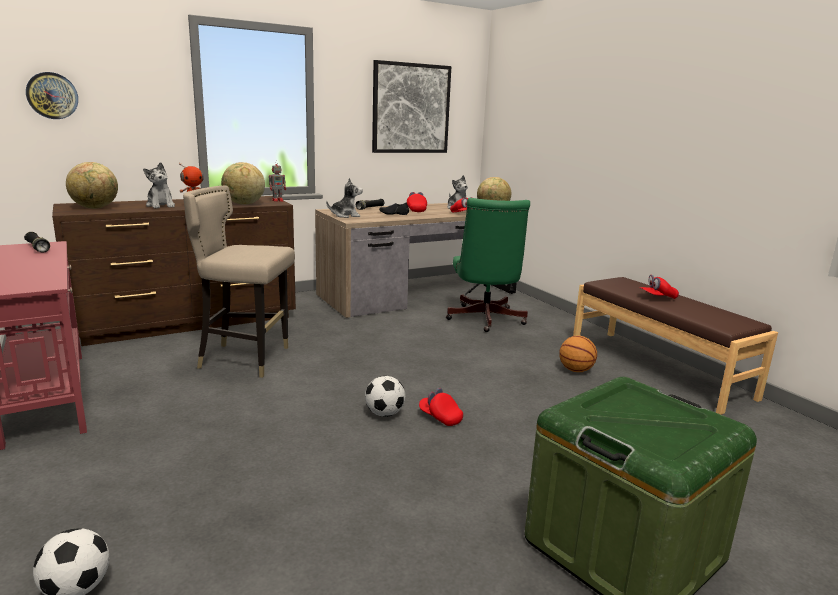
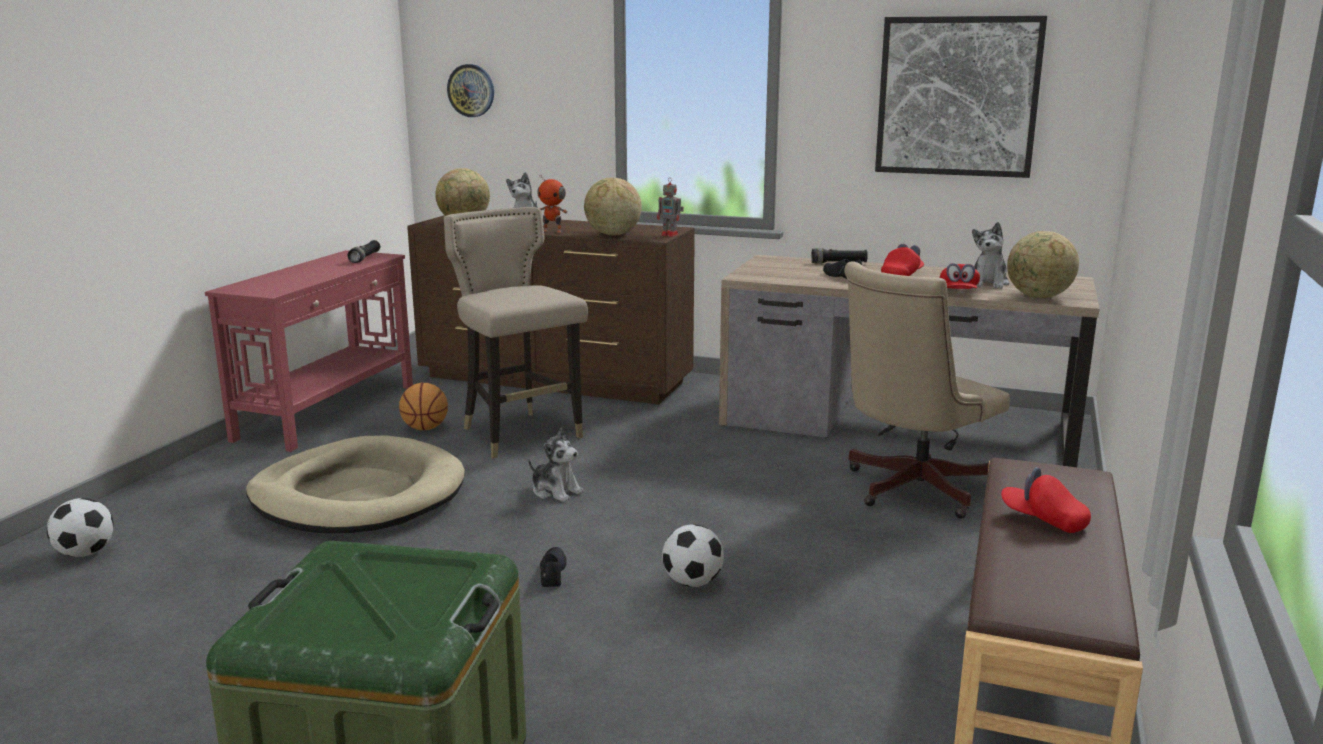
camera: 50 degrees right, 0 degrees up
(224, 434) = (358, 495): none -> beige dog bed
(346, 215) = (761, 269): plush toy -> plush toy (555, 491)
(385, 414) = (511, 542): football -> football (692, 583)
(440, 417) = (552, 572): red cap -> black shoe
(485, 320) = (910, 490): green office chair -> beige office chair
(576, 370) = (870, 608): basketball -> basketball (425, 428)

